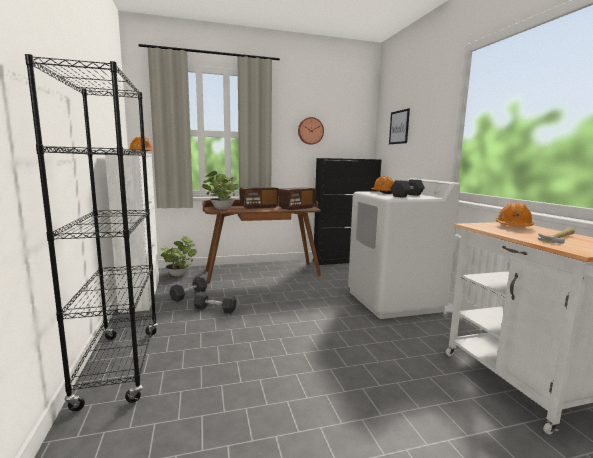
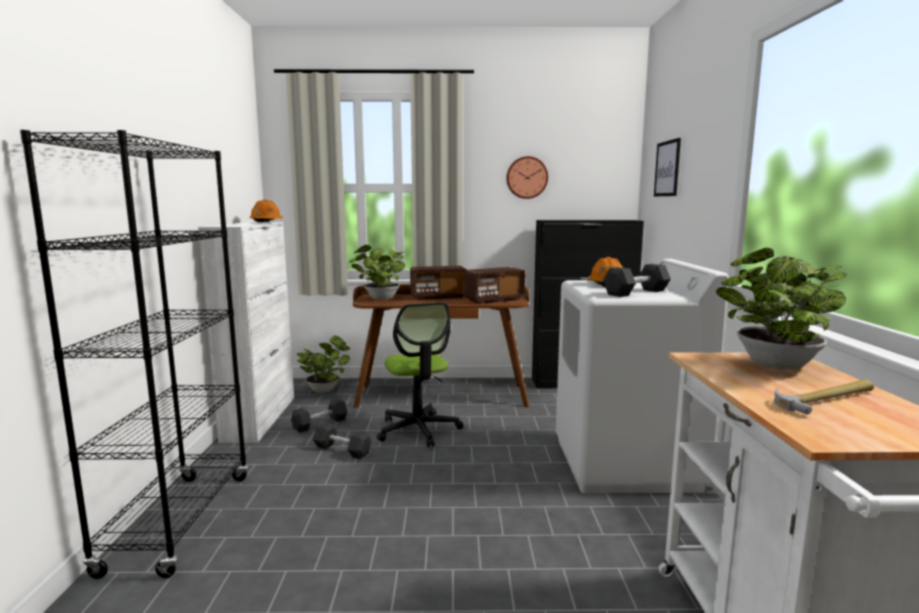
camera: 15 degrees right, 0 degrees up
(259, 293) = (418, 429): none -> office chair
(513, 227) = (773, 366): orange hard hat -> potted plant

